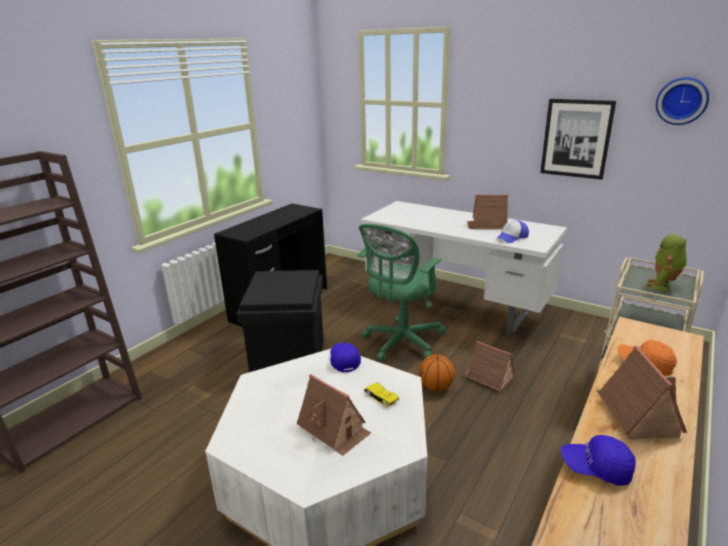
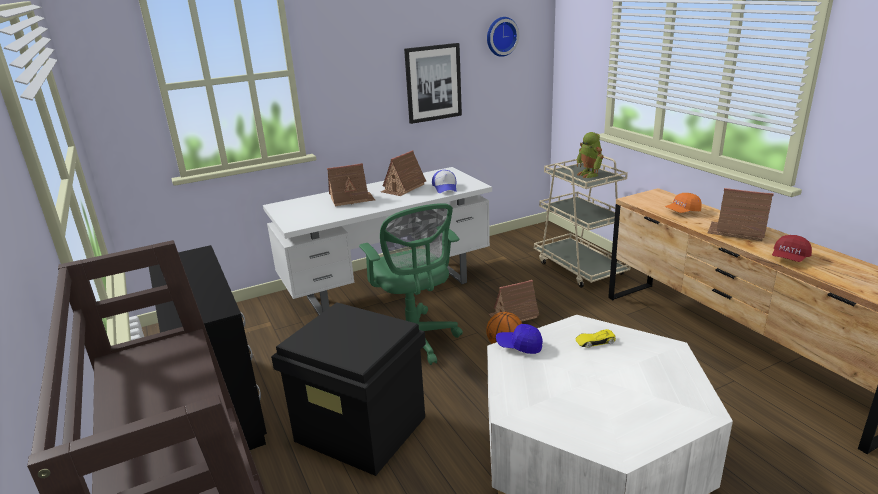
camera: 60 degrees left, 0 degrees up
(334, 429) = (630, 379): toy house -> toy house (351, 199)
(596, 468) = (789, 258): blue cap -> red cap

